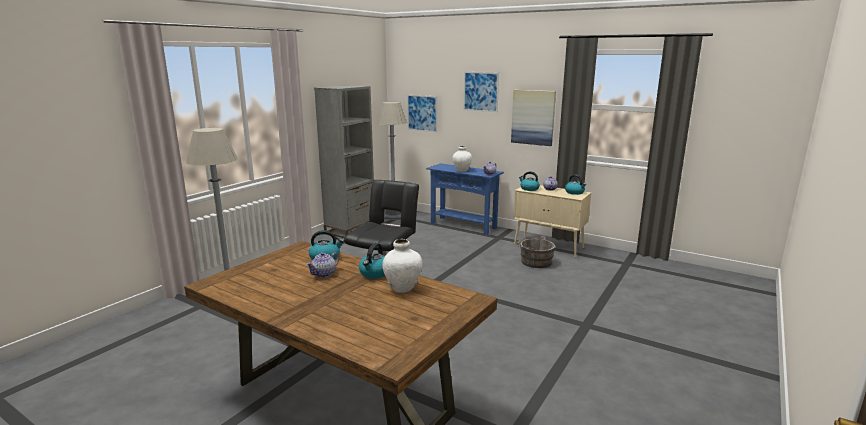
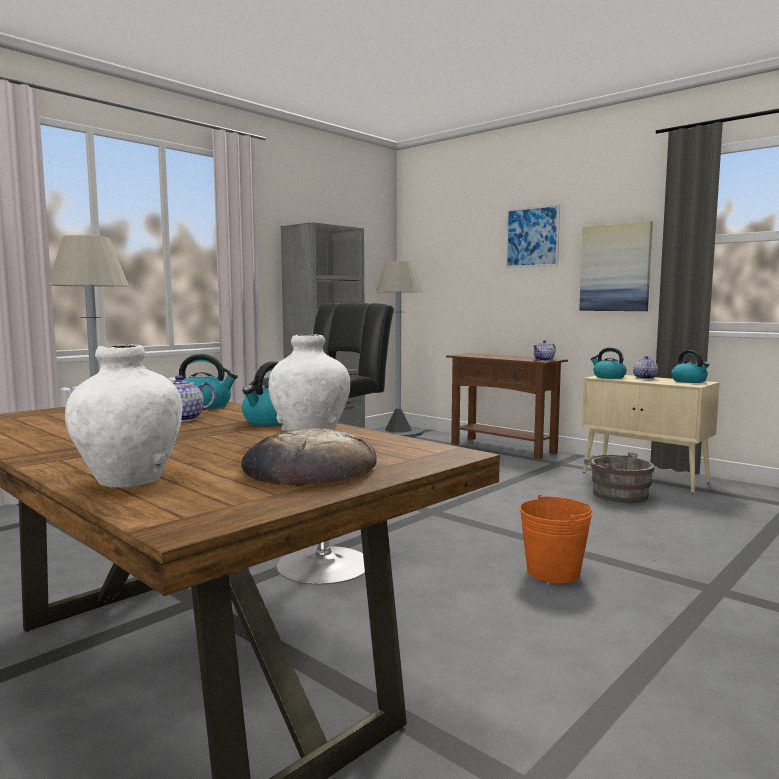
camera: 10 degrees right, 10 degrees down
(419, 319) = (309, 470): none -> bread
(422, 113) = (445, 279): picture -> none
(461, 170) = (500, 357): white vase -> white vase (129, 480)
(463, 225) = (502, 448): blue console table -> brown console table
(506, 321) = (553, 572): none -> orange bucket

